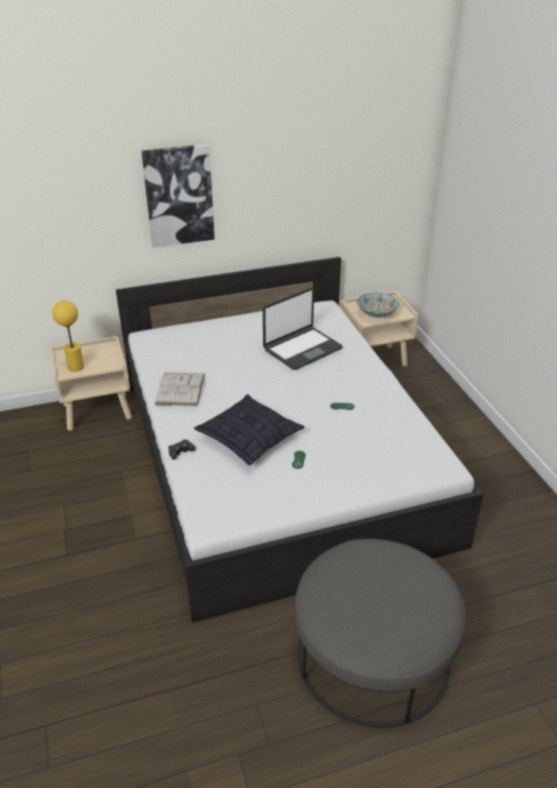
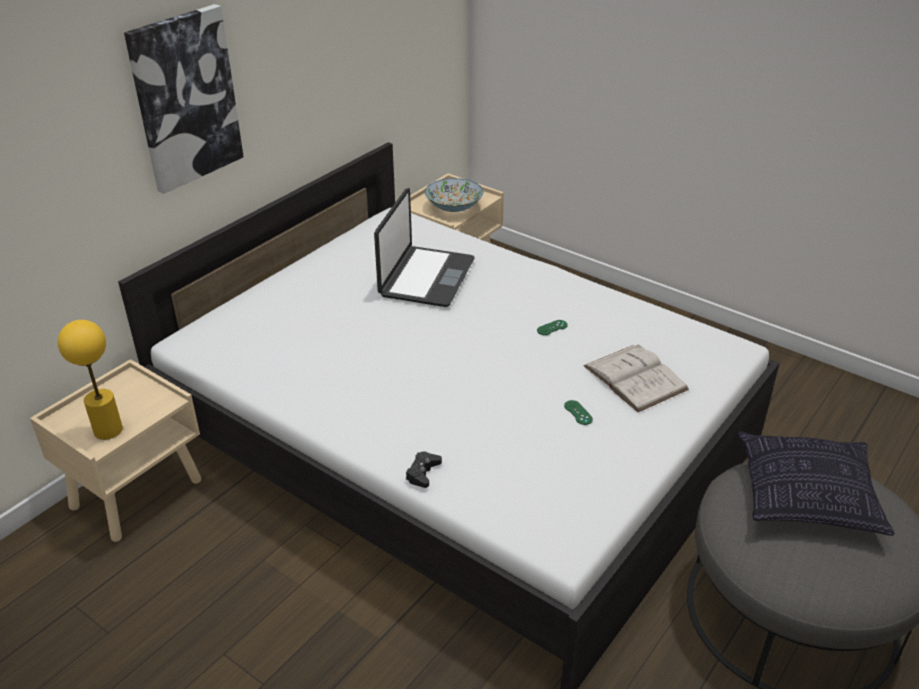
camera: 35 degrees left, 0 degrees up
(180, 388) = (326, 390): white book -> white book (635, 377)
(249, 439) = (489, 415): pillow -> pillow (805, 497)

